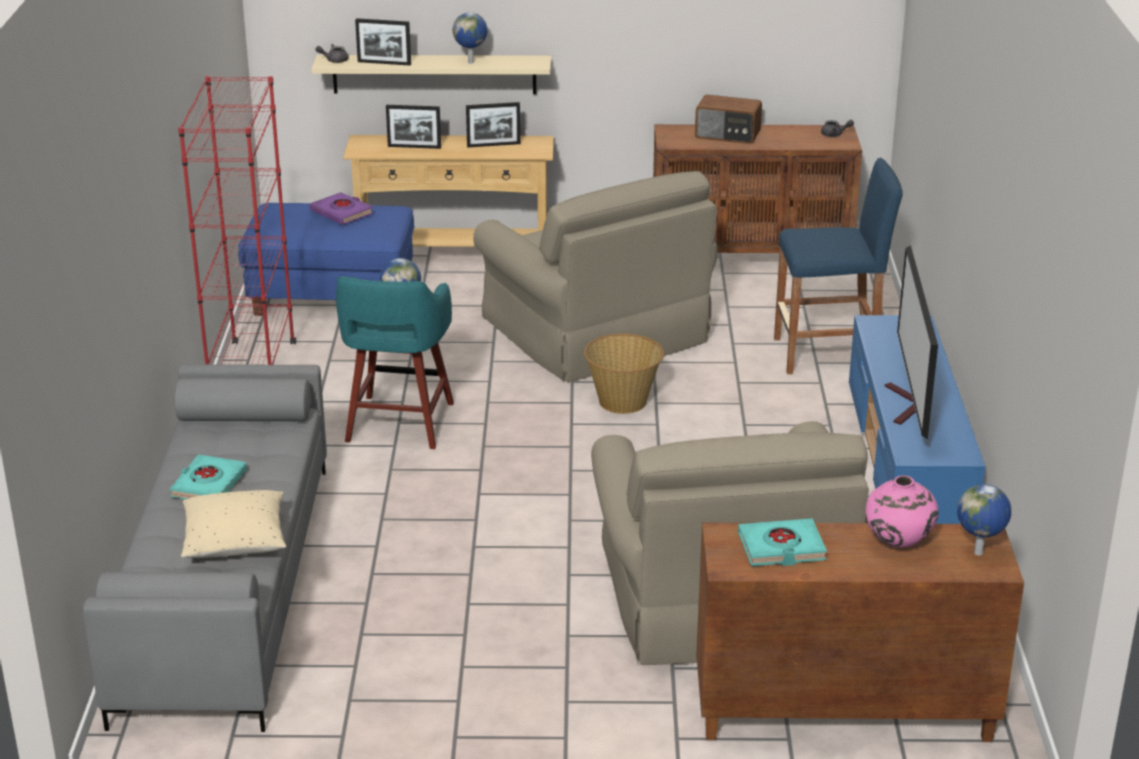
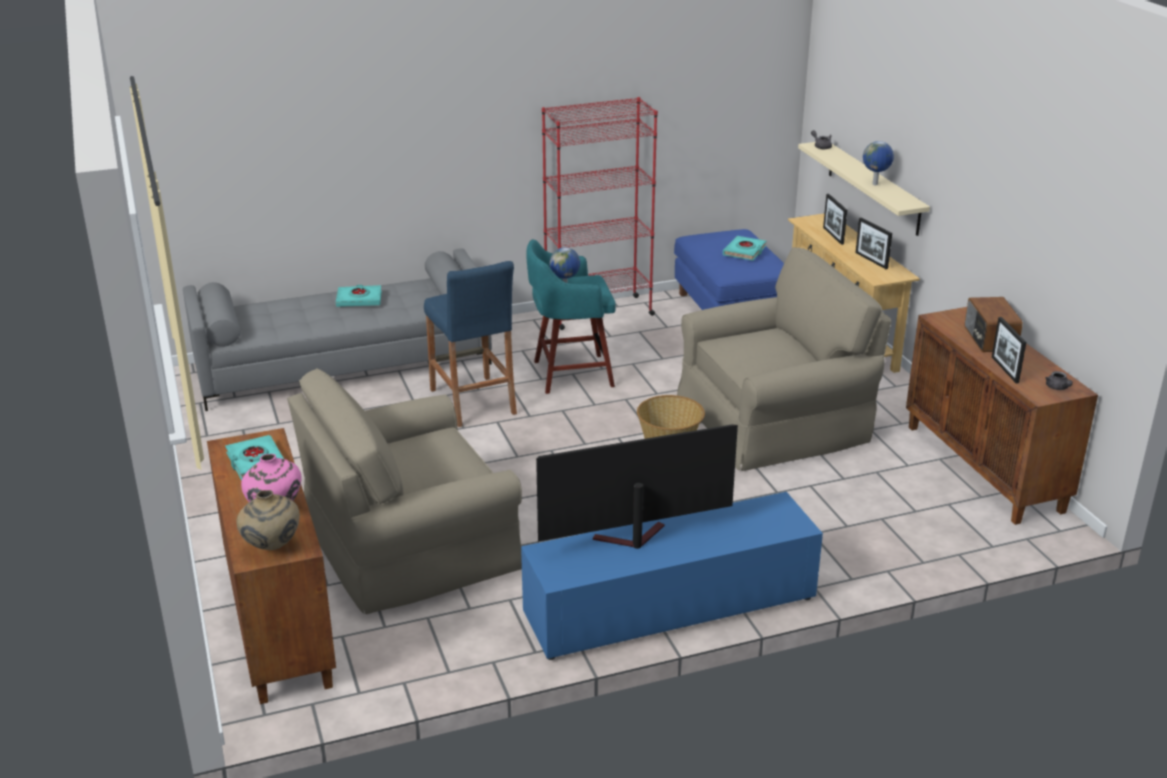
camera: 70 degrees right, 0 degrees up
(235, 542) = (300, 322): beige pillow -> none
(342, 213) = (744, 251): purple book -> turquoise book
(384, 63) = (836, 160): picture frame -> picture frame (1005, 370)
(596, 330) = (774, 420): beige armchair -> beige armchair turned 150 degrees counterclockwise
(828, 354) = (834, 538): blue stool -> blue stool (472, 401)
(979, 553) = (272, 548): globe -> beige vase

